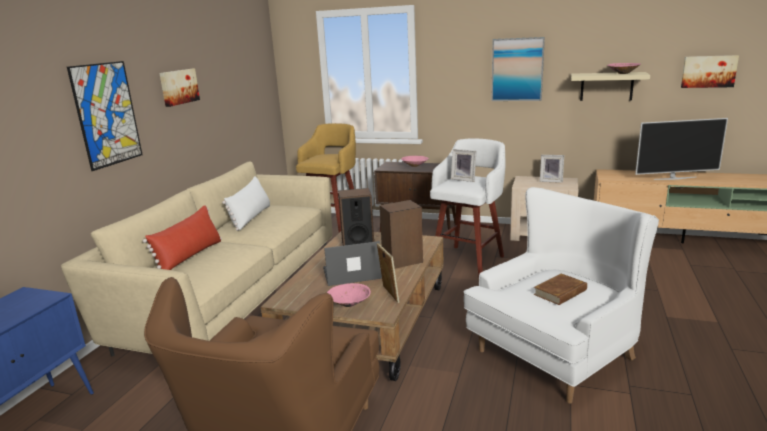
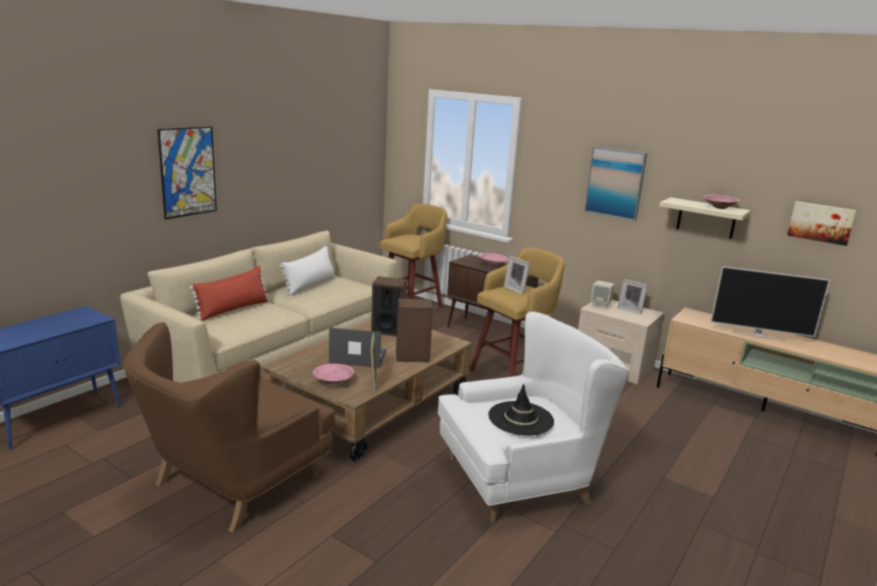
camera: 15 degrees right, 0 degrees up
(178, 87) = (266, 152): picture -> none
(469, 260) = (512, 374): white stool -> yellow stool
(524, 181) = (601, 304): none -> beige speaker
(560, 292) = (521, 418): brown book -> black hat

